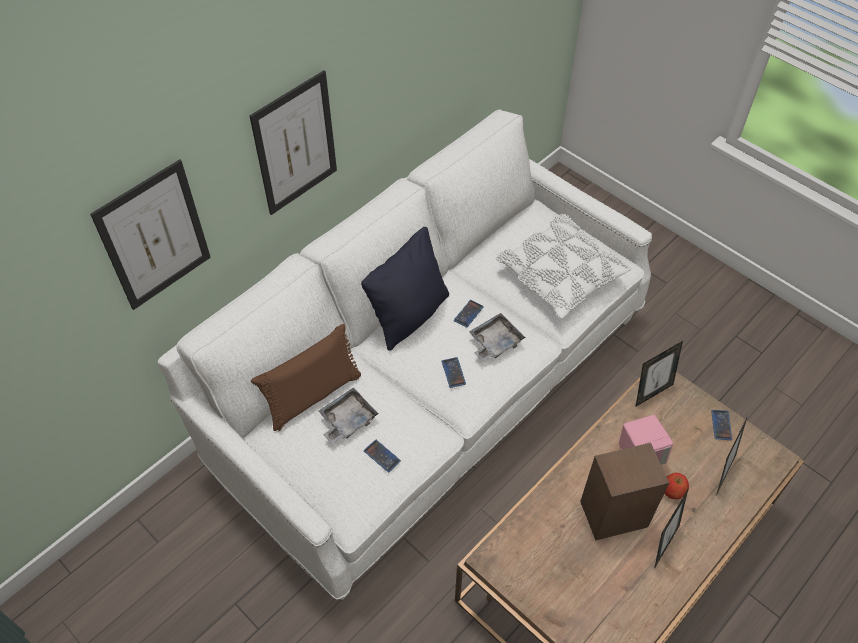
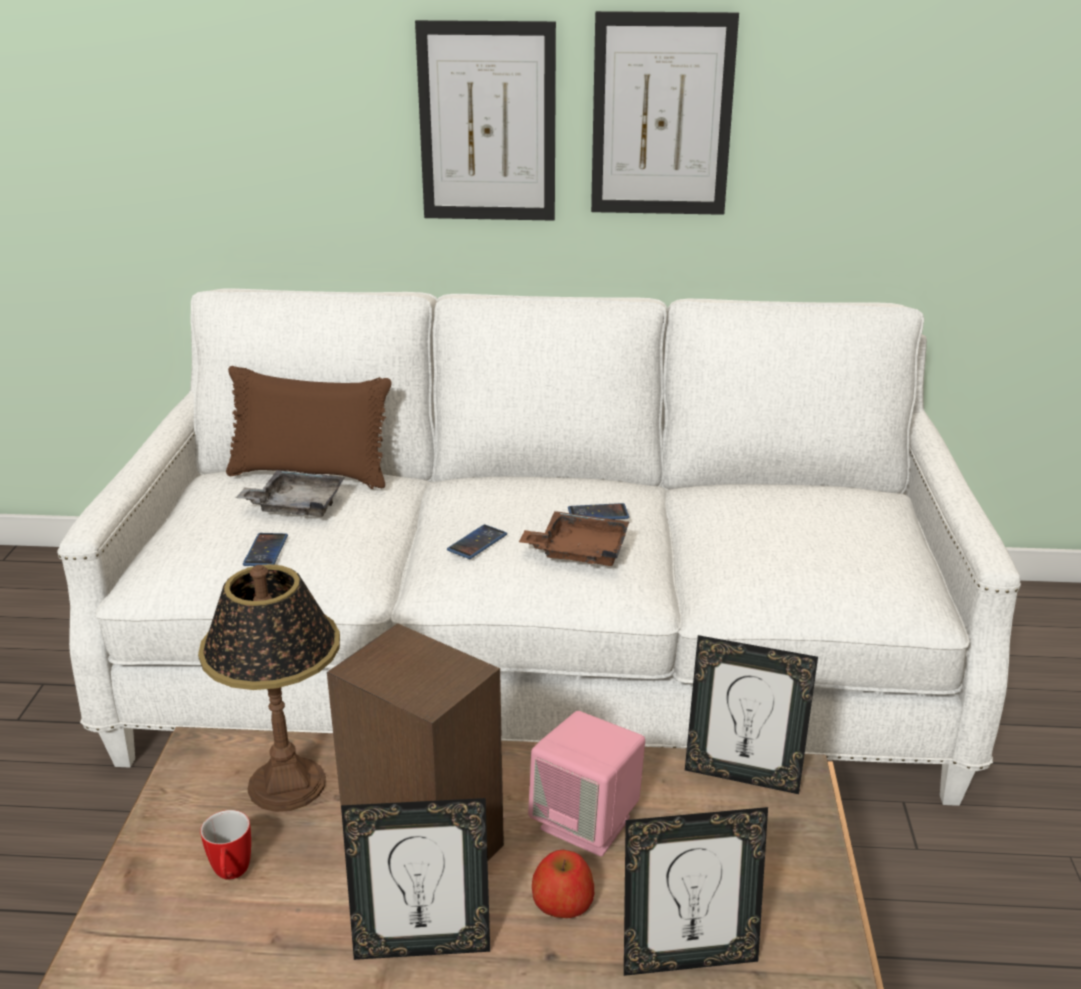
camera: 50 degrees right, 25 degrees down
(154, 236) = (240, 121): picture -> picture (662, 116)
(409, 316) = (529, 481): black pillow -> none
(494, 342) = (579, 551): grey tray -> brown tray
(540, 539) = (287, 783): none -> table lamp
(560, 274) = (798, 553): white pillow -> none
(581, 586) = (231, 875): none -> mug
(721, 425) = (800, 904): phone -> none

